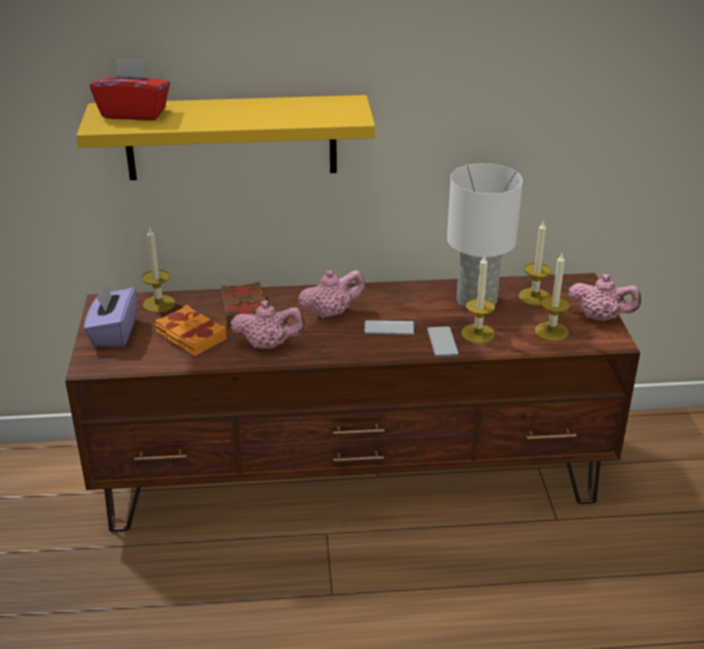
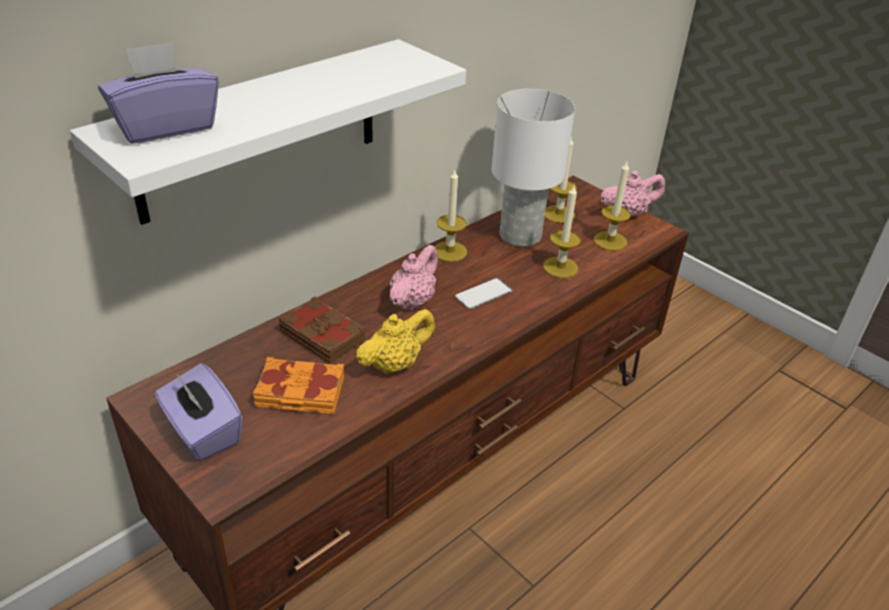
camera: 40 degrees left, 5 degrees up
(134, 113) = (165, 127): red tissue box -> purple tissue box
(159, 304) = (215, 370): candle -> candle (450, 251)
(231, 137) = (260, 130): yellow shelf -> white shelf
(268, 345) = (395, 364): pink teapot -> yellow teapot
(442, 342) = (543, 288): phone -> none

